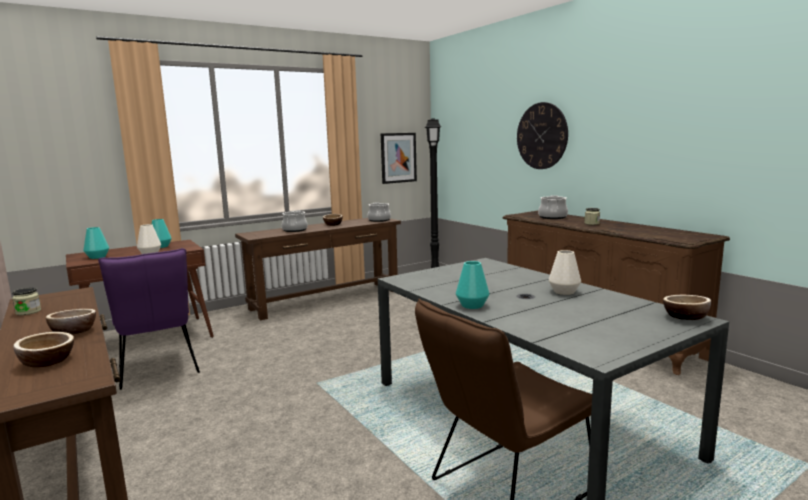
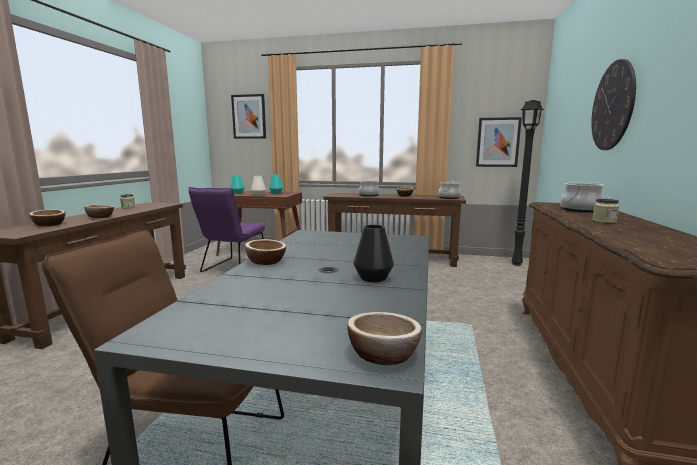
camera: 45 degrees right, 0 degrees up
(71, 132) = (249, 116): none -> picture
(472, 305) = (266, 262): turquoise vase -> bowl
(564, 291) = (373, 278): white vase -> black vase

